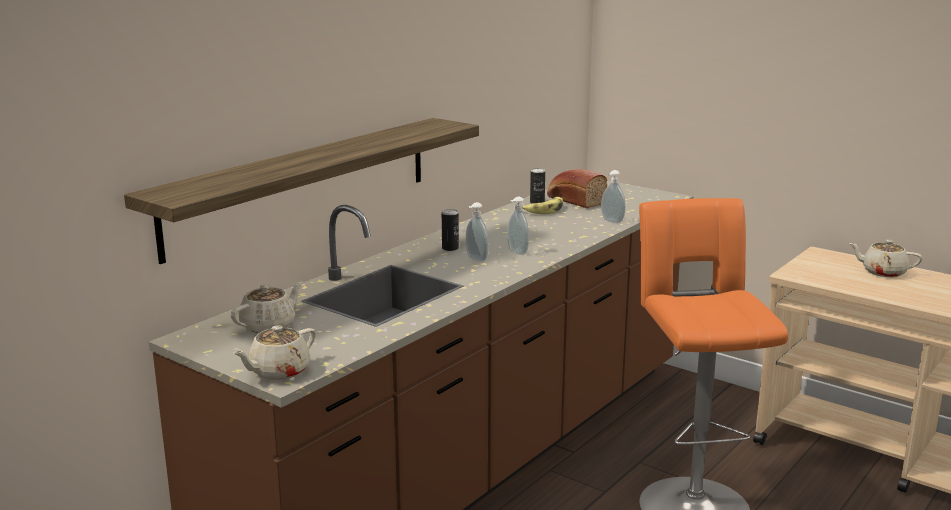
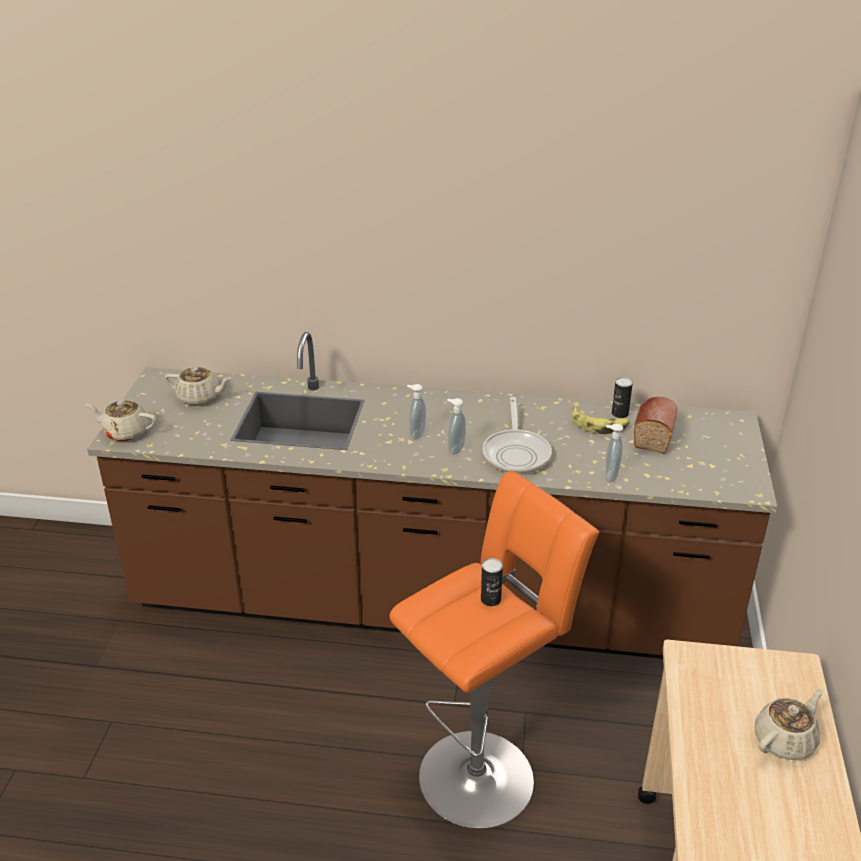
camera: 60 degrees right, 15 degrees up
(304, 184) = (304, 301): shelf -> none
(450, 248) = (431, 412): can -> can (490, 599)
(548, 237) = (516, 453): none -> frying pan
(882, 272) = (785, 740): beige teapot -> beige teapot turned 60 degrees clockwise

